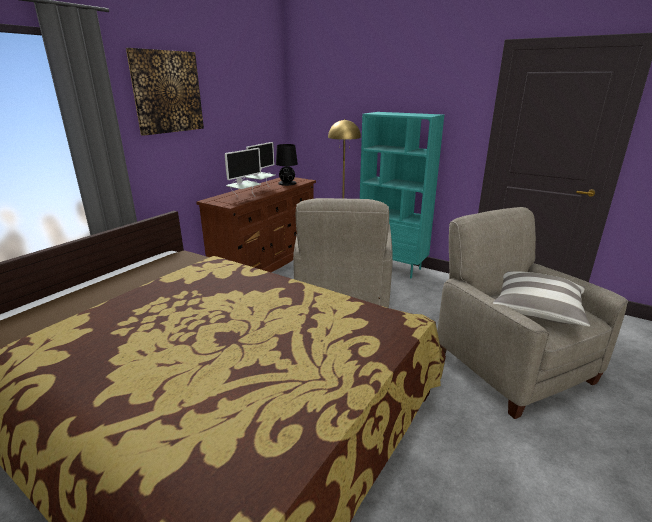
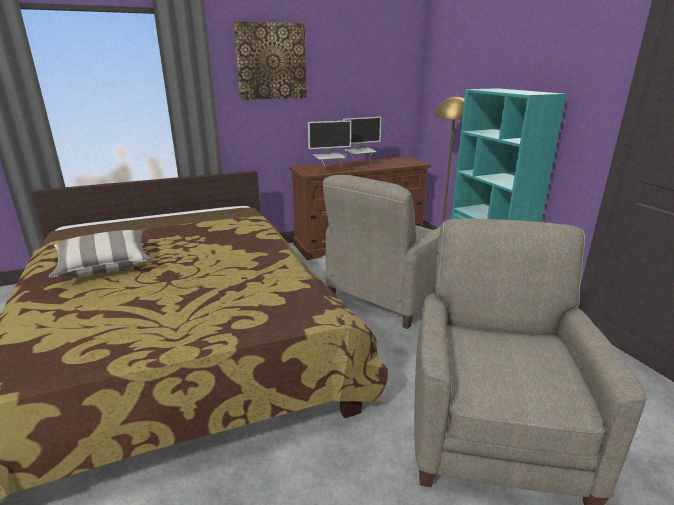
camera: 35 degrees right, 0 degrees up
(287, 183) = (396, 163): black table lamp -> none
(537, 309) = (508, 363): pillow -> pillow (104, 266)

